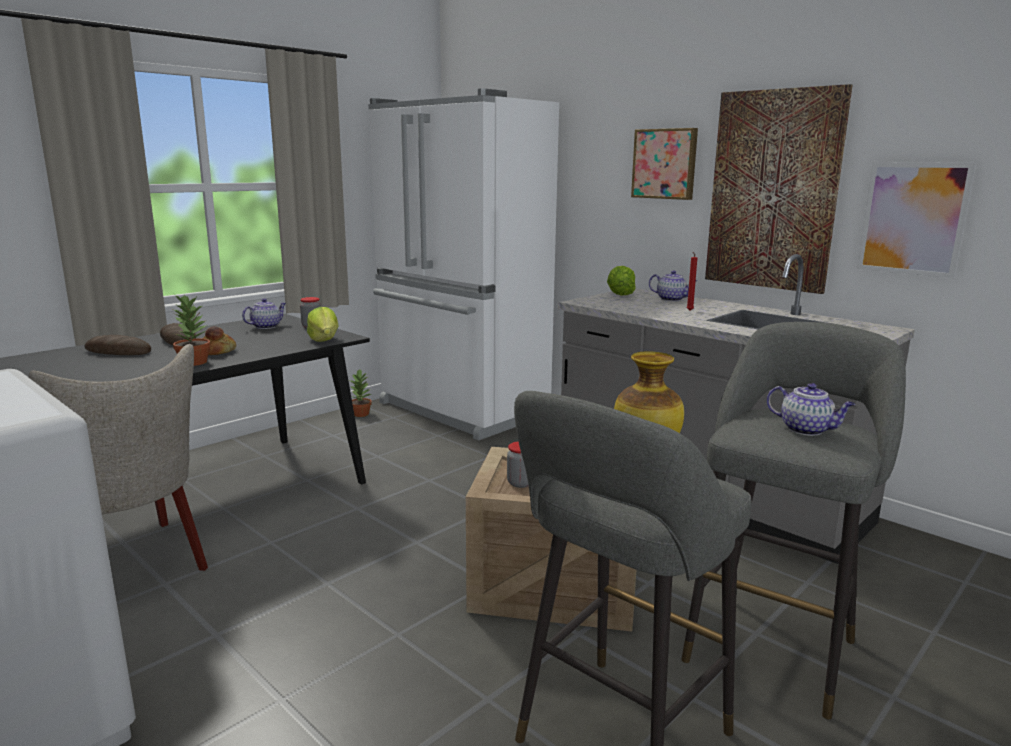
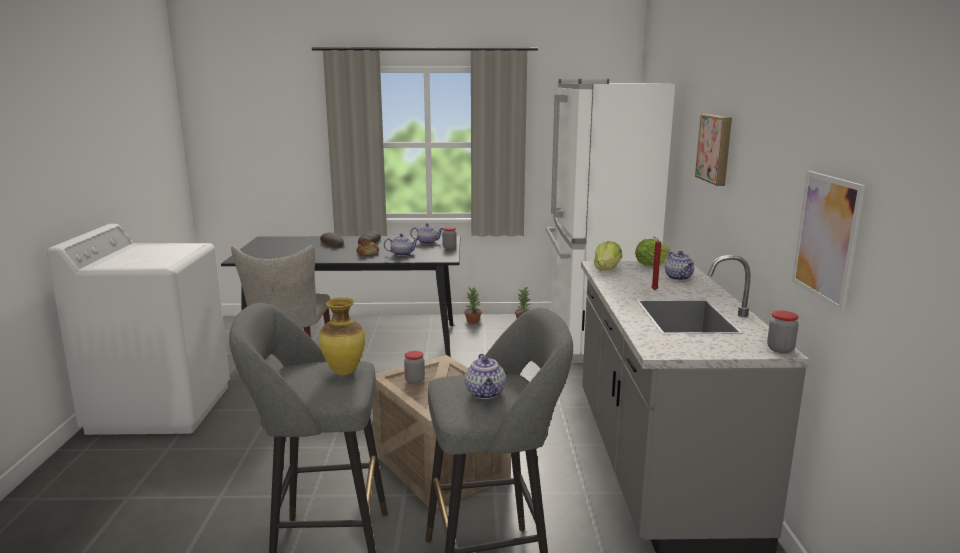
camera: 45 degrees right, 0 degrees up
(193, 362) = (344, 257): potted plant -> potted plant (472, 320)
(271, 343) = (402, 254): none -> teapot
(324, 340) = (431, 258): lettuce -> lettuce (606, 270)
(773, 191) = (760, 187): picture -> none
(887, 328) = (780, 349): none -> jar

